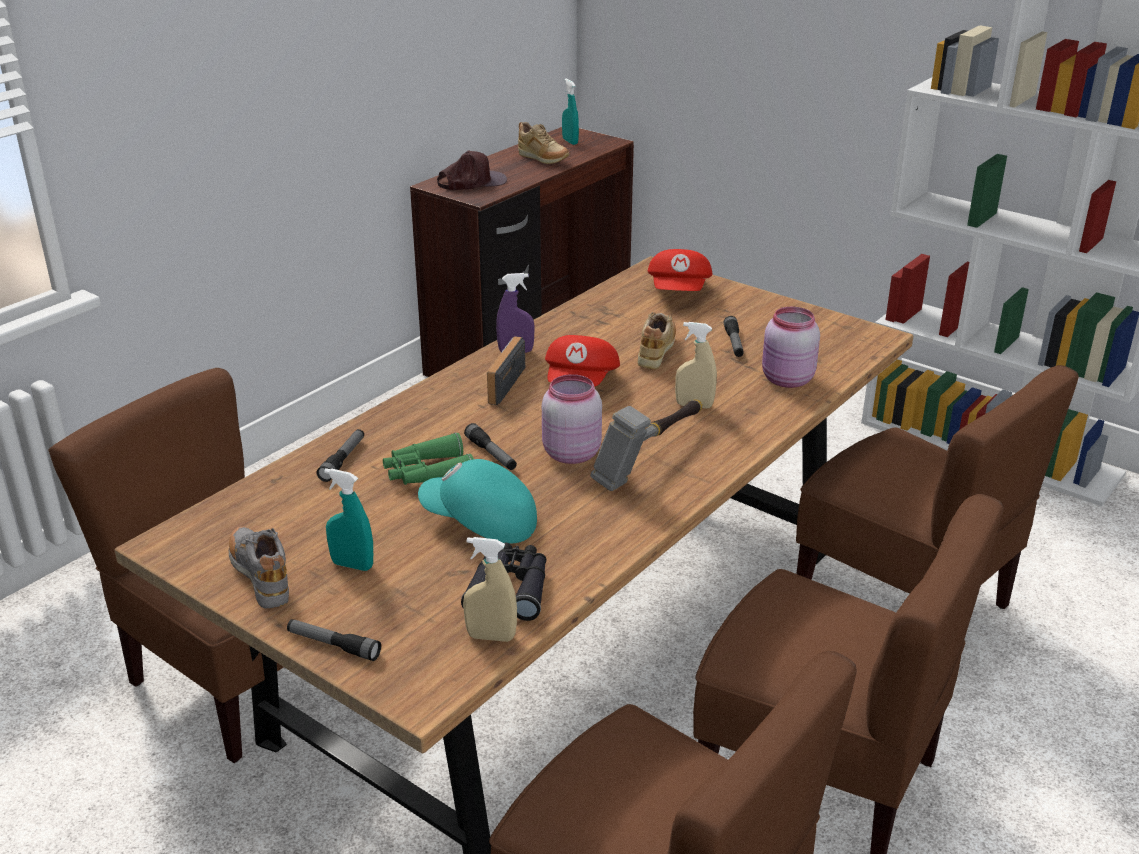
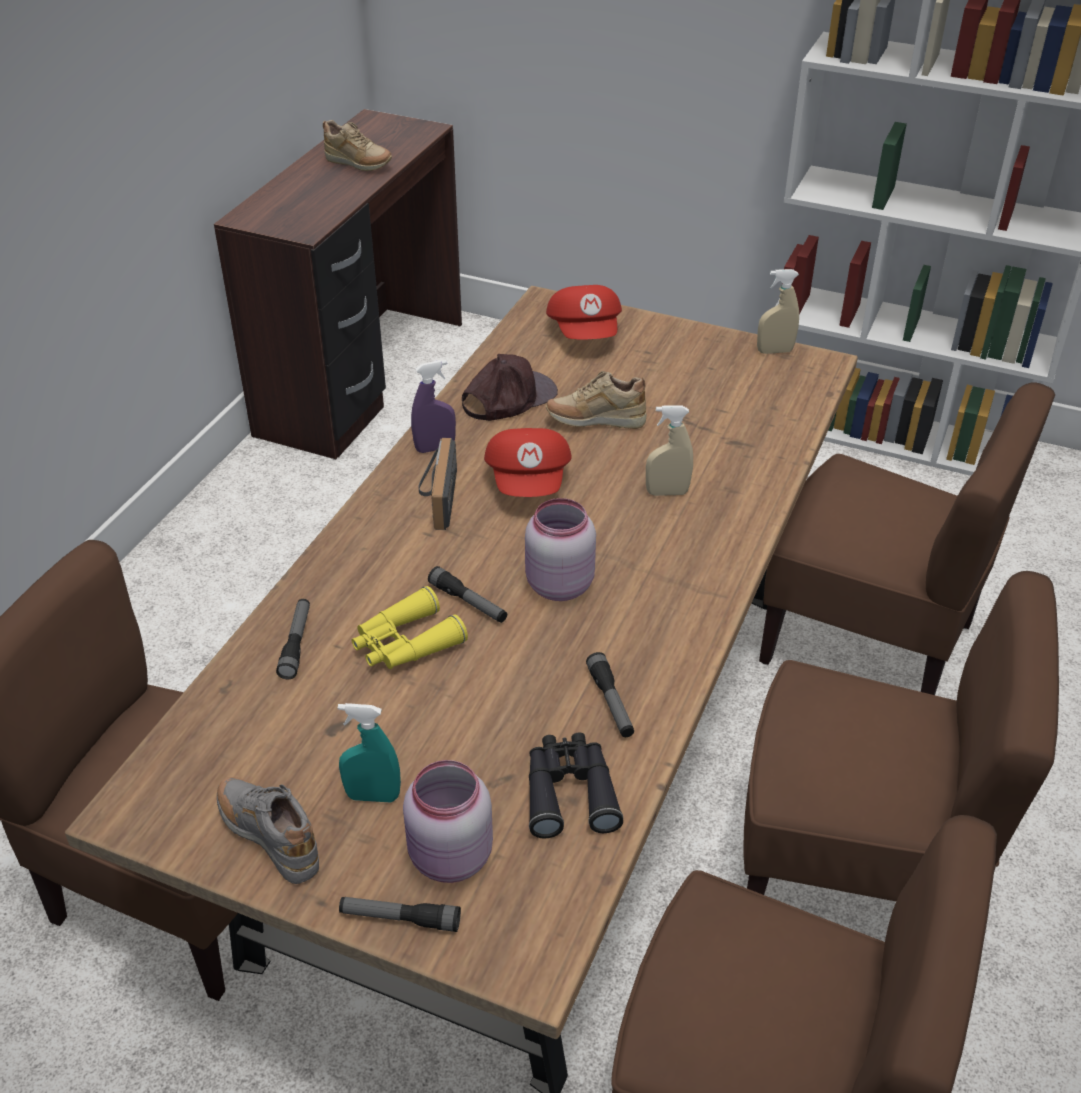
camera: 15 degrees left, 10 degrees up
(427, 473) = (405, 644): green binoculars -> yellow binoculars
(472, 182) = (287, 208): brown cap -> brown cap (508, 397)
(479, 524) = (497, 705): turquoise cap -> none
(491, 637) = (576, 865): beige spray bottle -> beige spray bottle (774, 351)
(570, 141) = (379, 134): turquoise spray bottle -> none
(651, 459) = (650, 577): hammer -> none
(657, 351) = (595, 422): beige shoe -> beige shoe turned 90 degrees counterclockwise
(734, 343) = (674, 397): flashlight -> flashlight (610, 702)
(786, 380) = (751, 440): pink jar -> pink jar (449, 859)

